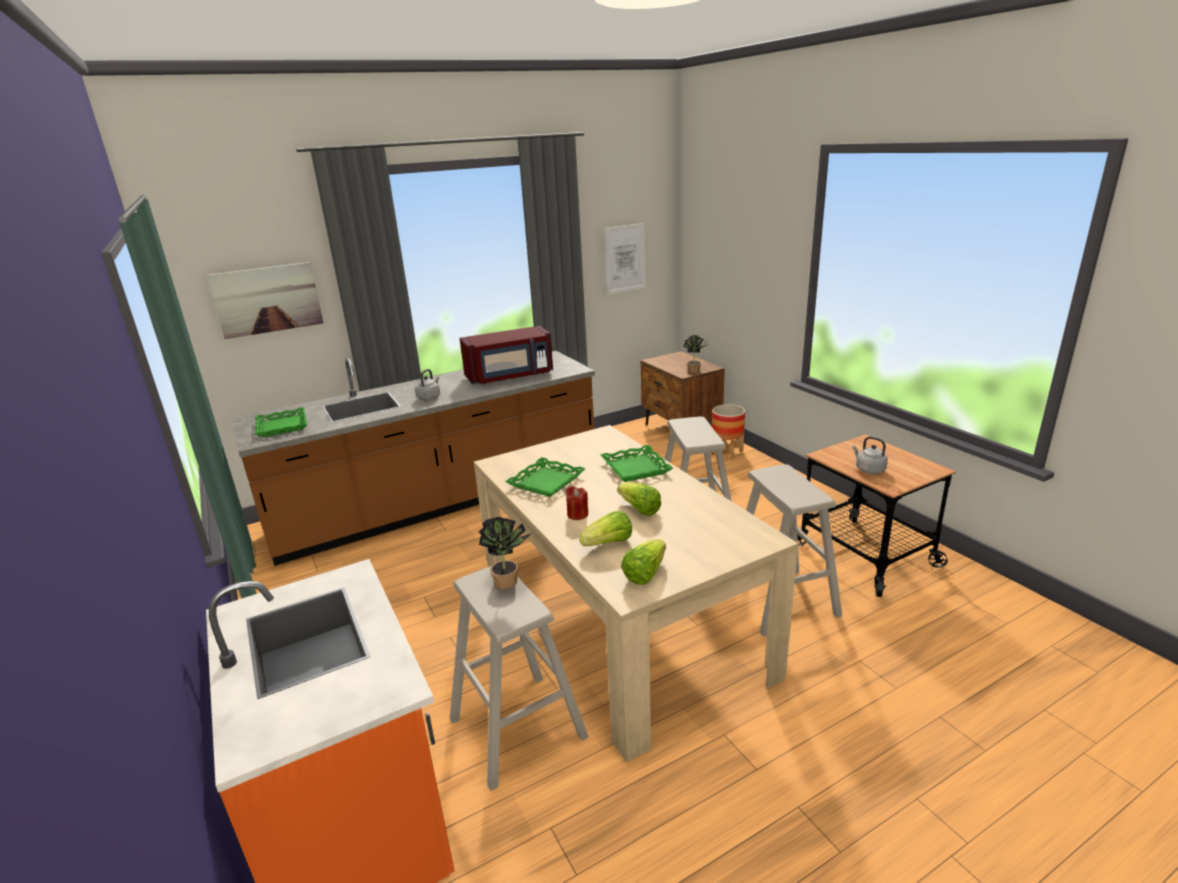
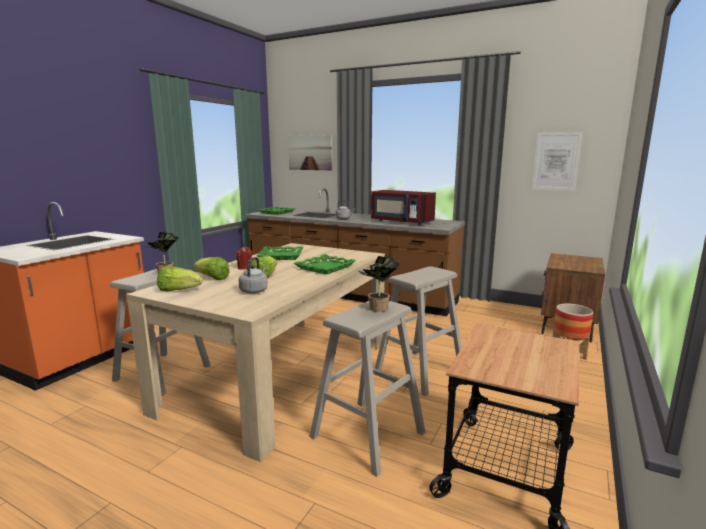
camera: 55 degrees right, 10 degrees down
(695, 371) = (572, 268): potted plant -> potted plant (378, 309)
(868, 469) = (490, 353): grey kettle -> grey kettle (254, 290)

